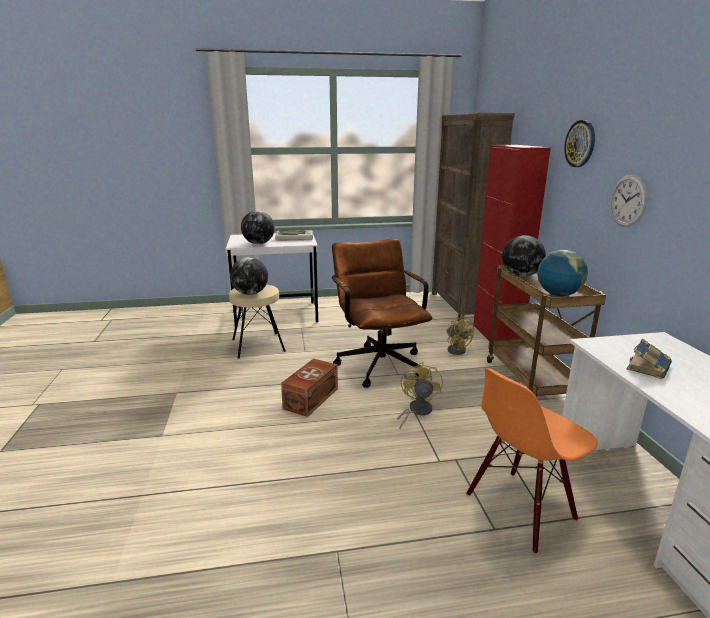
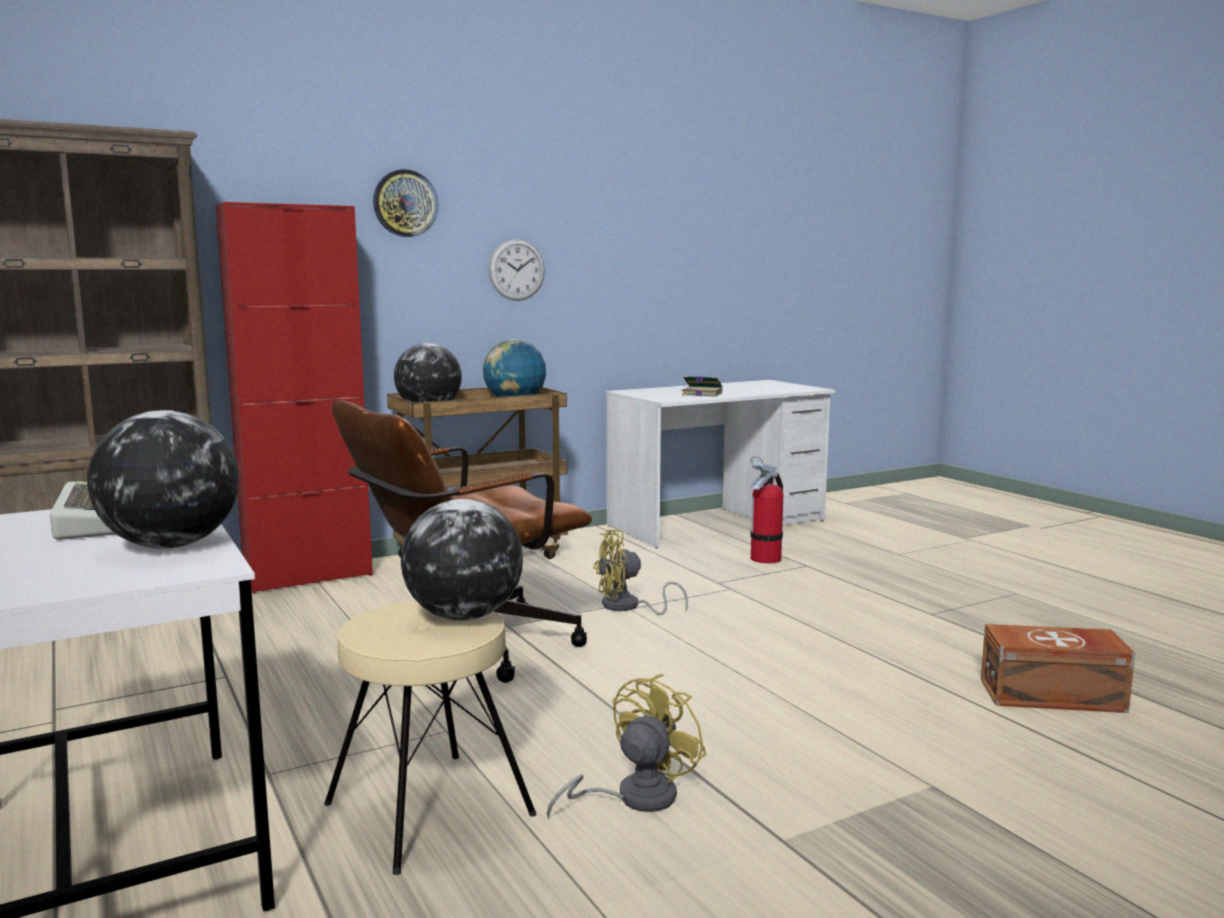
camera: 110 degrees left, 10 degrees down
(309, 398) = (661, 681): brown storage box -> brown storage box (1054, 696)
(456, 349) = (380, 599): yellow fan -> yellow fan (633, 798)
(520, 508) = (765, 558): orange chair -> fire extinguisher

